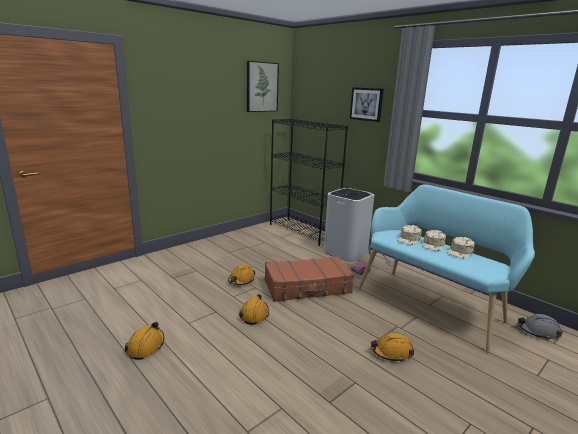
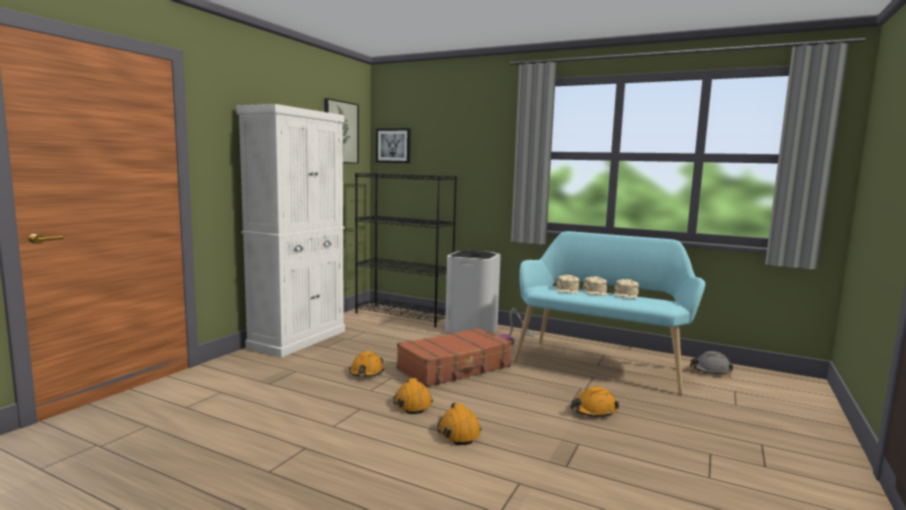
camera: 20 degrees left, 10 degrees down
(146, 346) = (293, 460): orange hard hat -> orange hard hat (458, 432)
(216, 243) = (298, 339): none -> white cabinet
(366, 104) = (478, 149): picture -> picture (393, 145)

